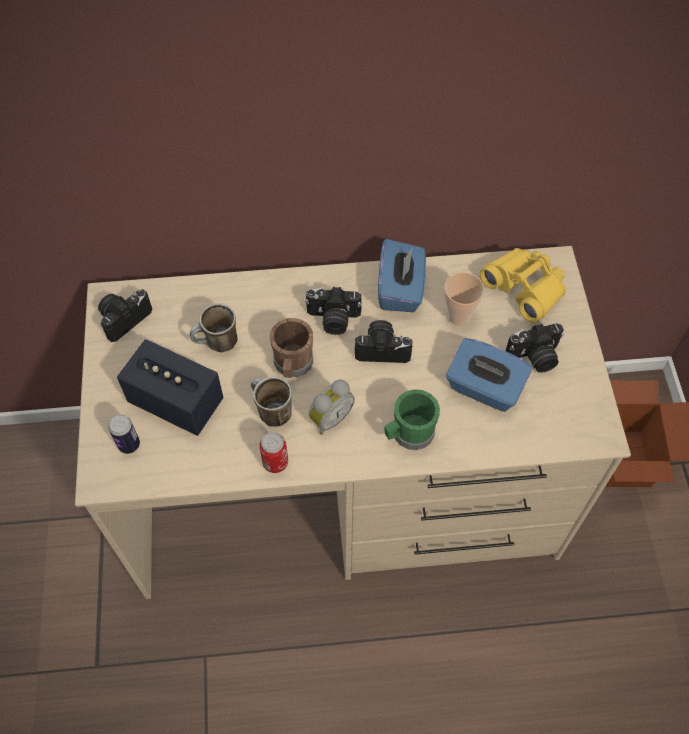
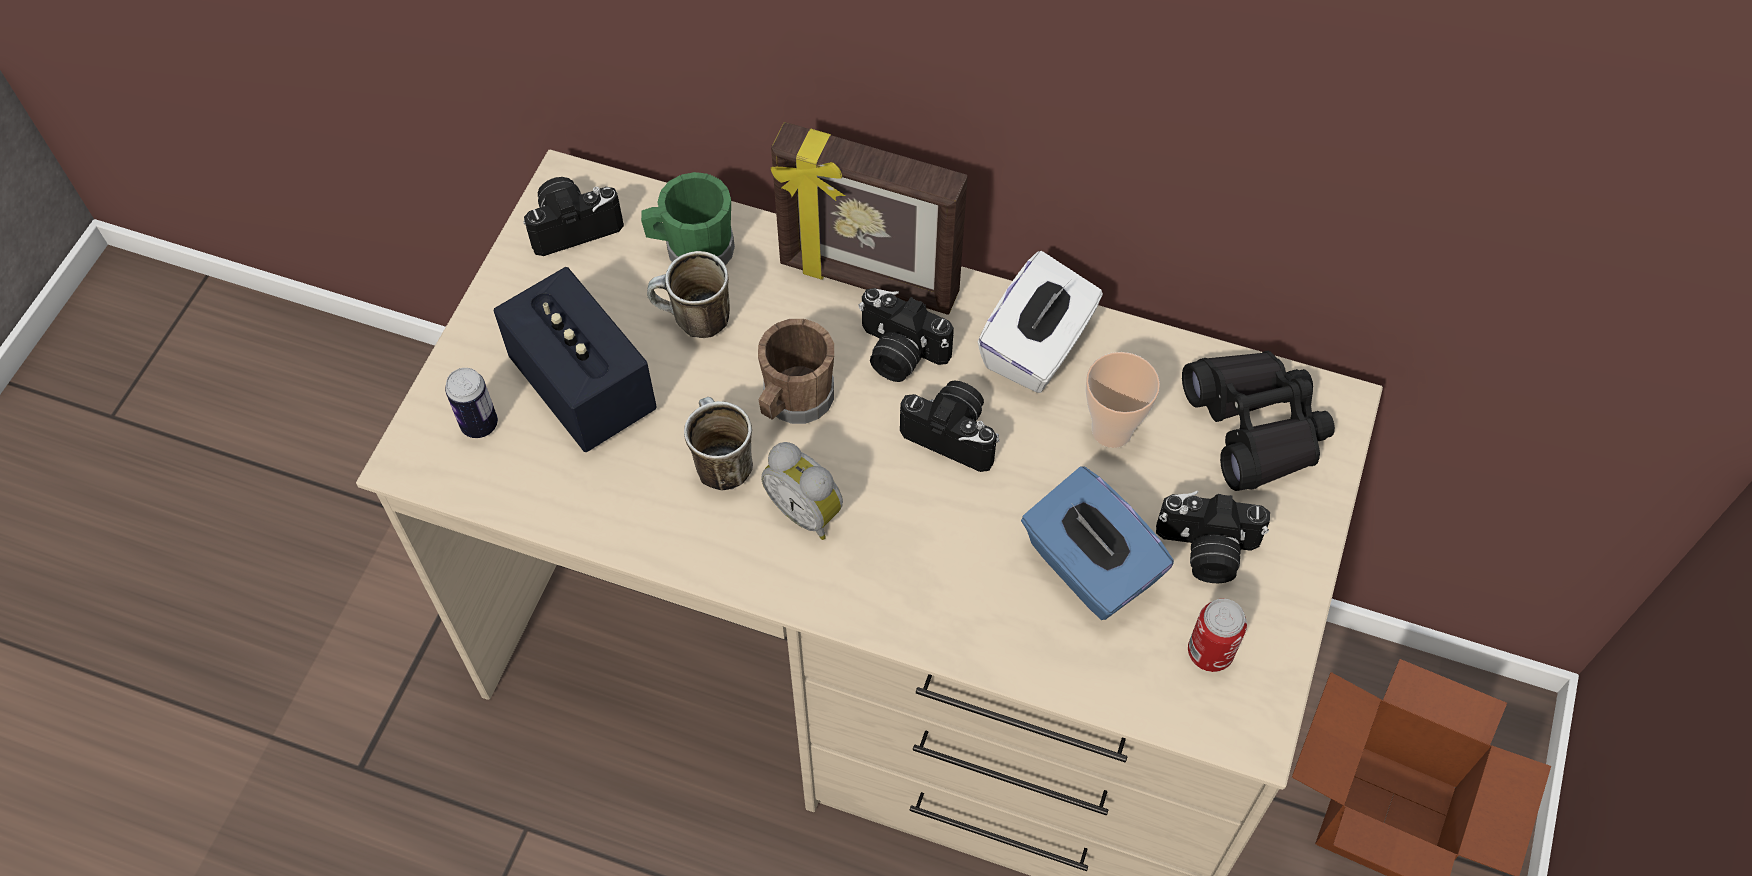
camera: 25 degrees right, 0 degrees up
(275, 462) = (684, 545): can -> can (1210, 652)
(297, 288) = (868, 281): none -> picture frame
(330, 418) = (807, 510): alarm clock -> alarm clock turned 60 degrees clockwise
(400, 290) = (1037, 347): blue tissue box -> white tissue box
(408, 434) = (921, 589): green mug -> green mug (692, 249)
(525, 288) = (1256, 427): yellow binoculars -> black binoculars

